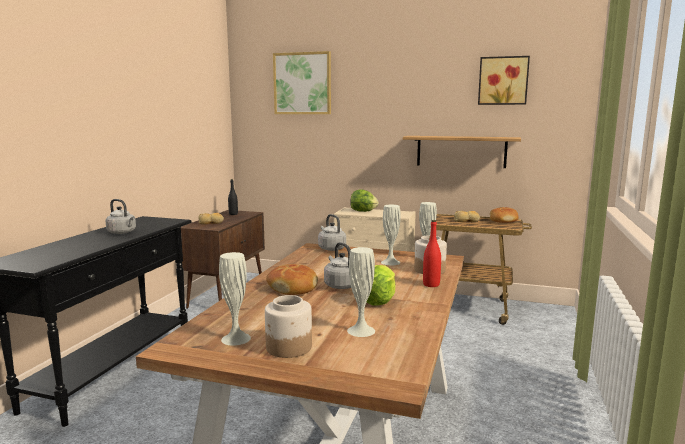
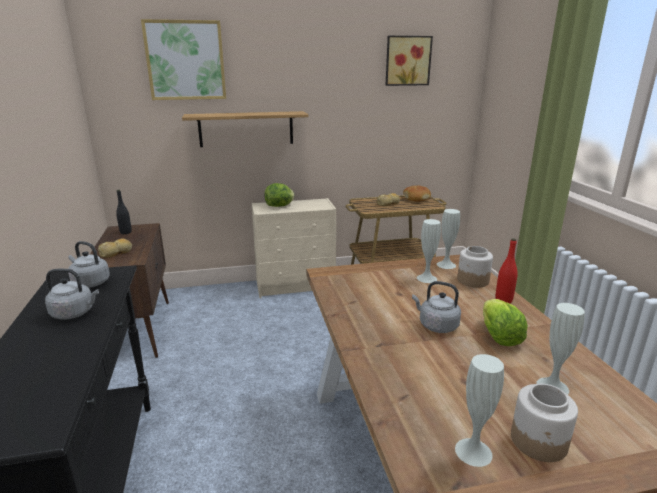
camera: 30 degrees left, 10 degrees up
(293, 287) = (400, 344): bread -> none
(331, 248) = (344, 271): grey kettle -> grey kettle (89, 282)
(461, 151) = (369, 133): shelf -> shelf (246, 129)

